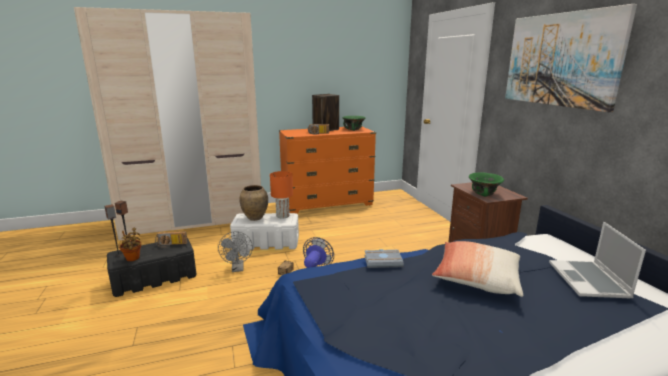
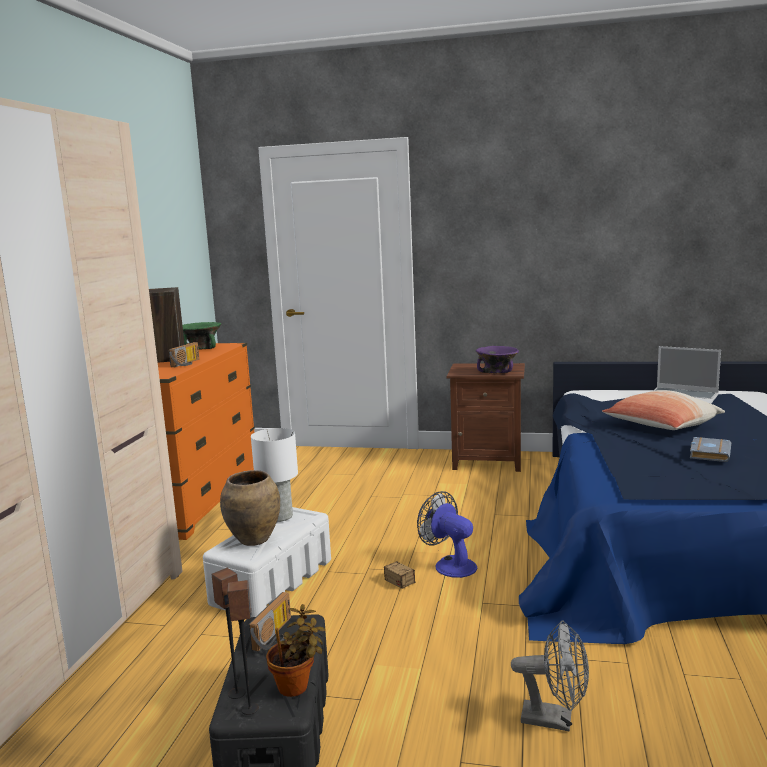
camera: 60 degrees left, 5 degrees down
(238, 269) = (342, 624): grey fan -> grey fan (555, 720)
(283, 216) = (280, 516): orange table lamp -> white table lamp
(383, 261) = (600, 451): grey book -> grey book (708, 453)
(483, 194) = (496, 372): green bowl -> purple bowl
(561, 60) = (531, 204): picture -> none

